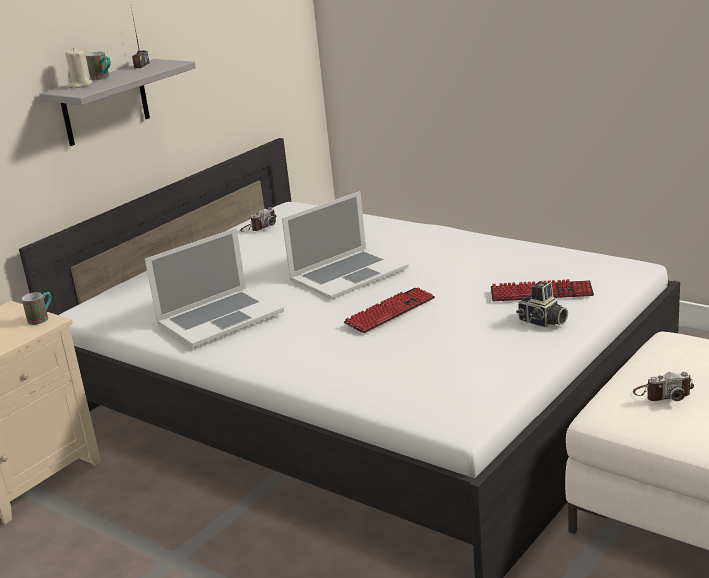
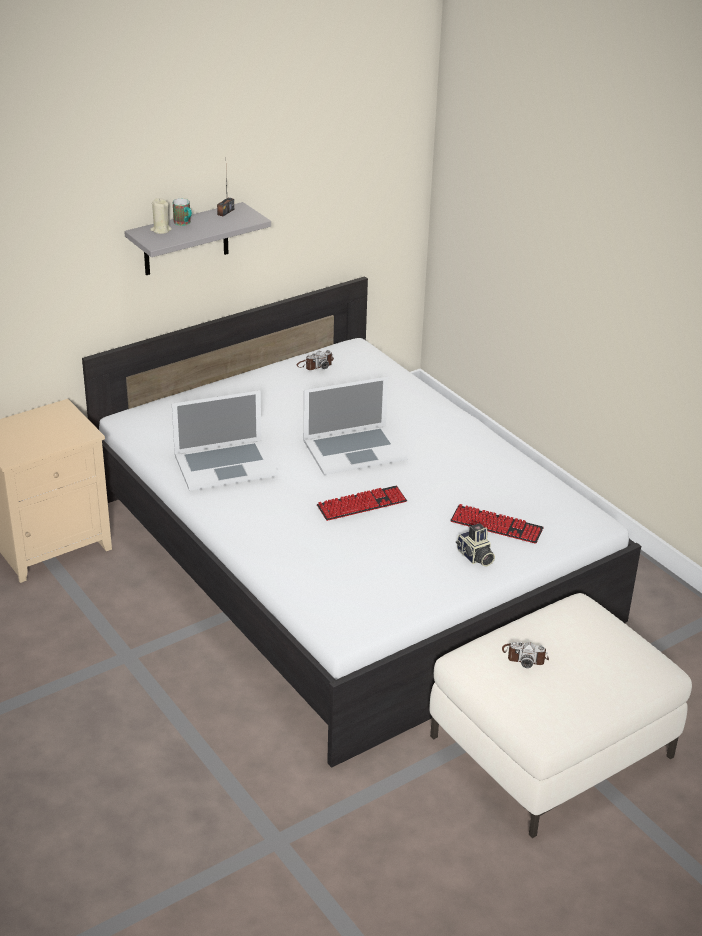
camera: 15 degrees right, 10 degrees up
(42, 318) = (82, 427): mug -> none

